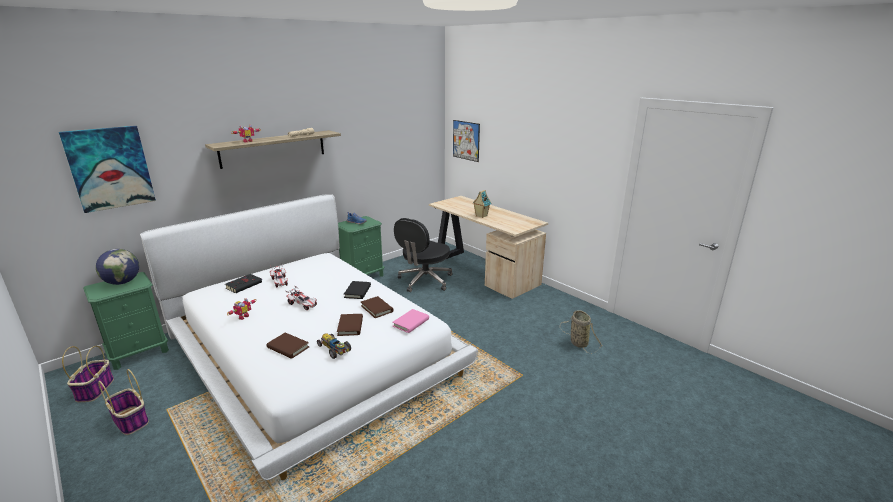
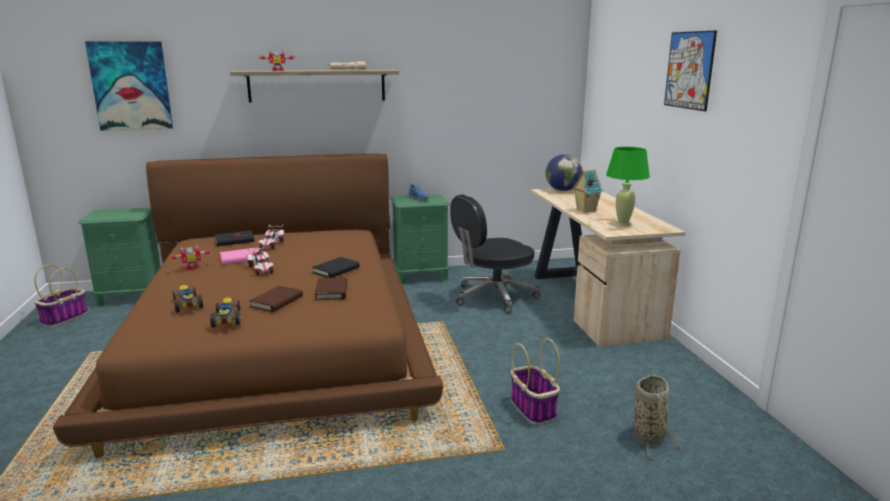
camera: 30 degrees right, 5 degrees down
(122, 282) = (123, 212): globe -> globe (562, 190)
(131, 421) = (55, 353): basket -> basket (533, 408)
(288, 347) = (187, 305): brown book -> toy car
(312, 352) = (275, 339): white bed -> brown bed
(411, 323) = (349, 315): pink book -> pink book (241, 259)
(466, 140) = (604, 101): picture -> picture (689, 70)
(512, 222) = (623, 223): none -> green table lamp

